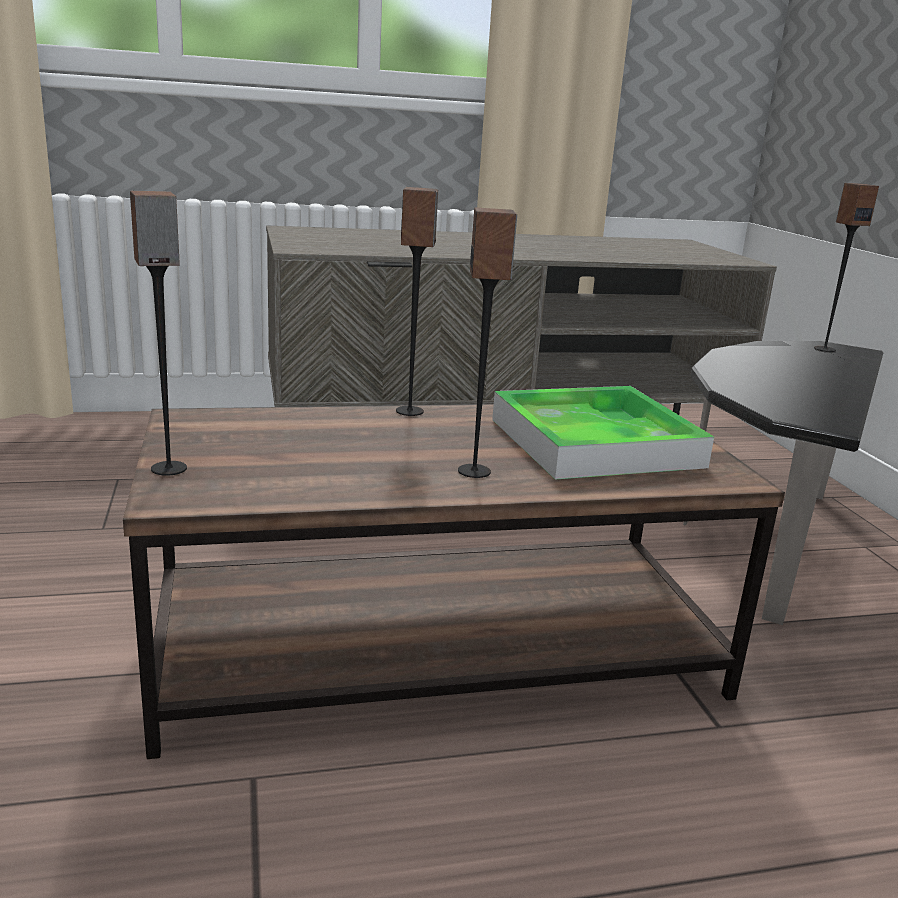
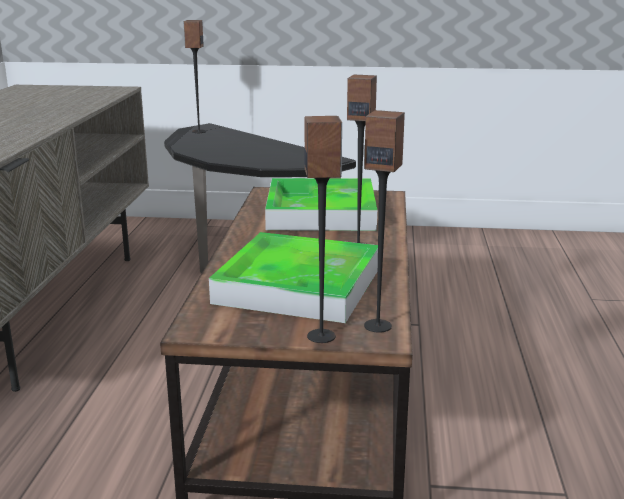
camera: 70 degrees left, 0 degrees up
(315, 448) = (299, 285): none -> tray
(410, 411) = (233, 250): speaker -> speaker (378, 326)

